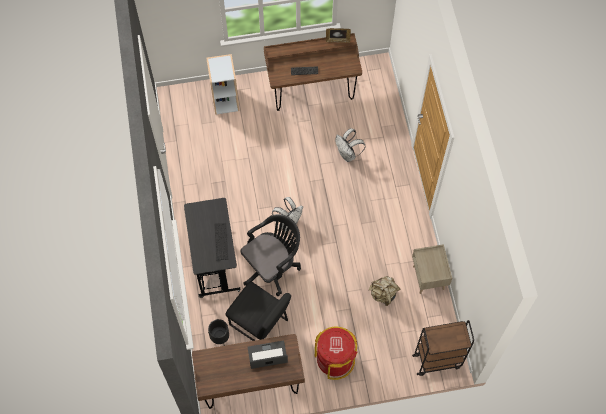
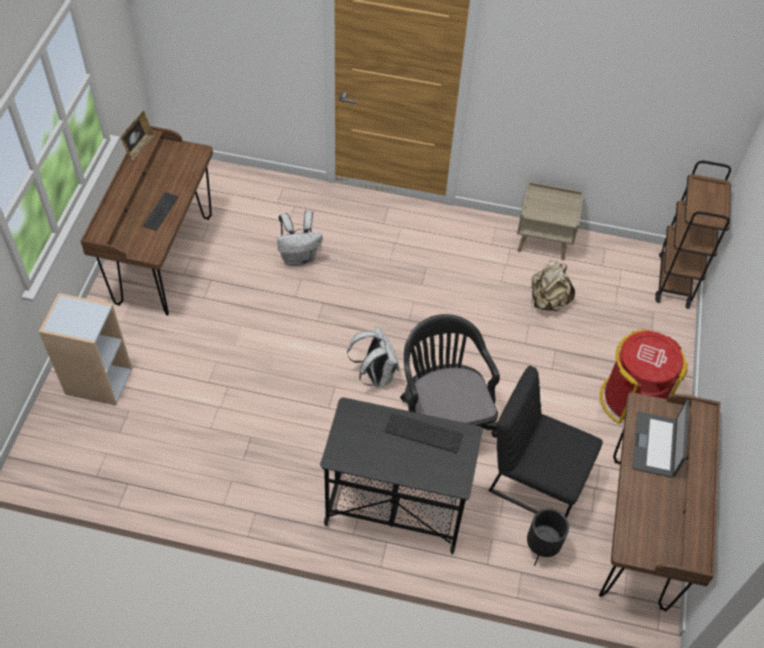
camera: 70 degrees left, 10 degrees down
(260, 323) = (535, 479): black chair -> black chair turned 120 degrees counterclockwise

